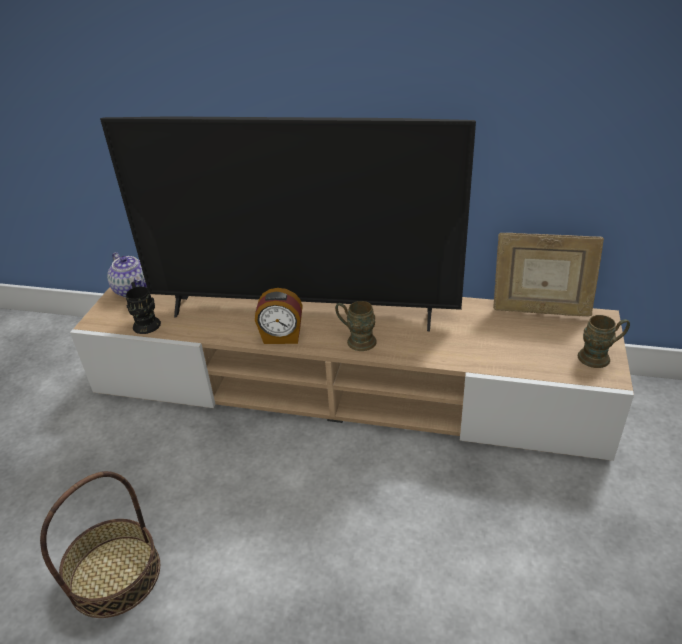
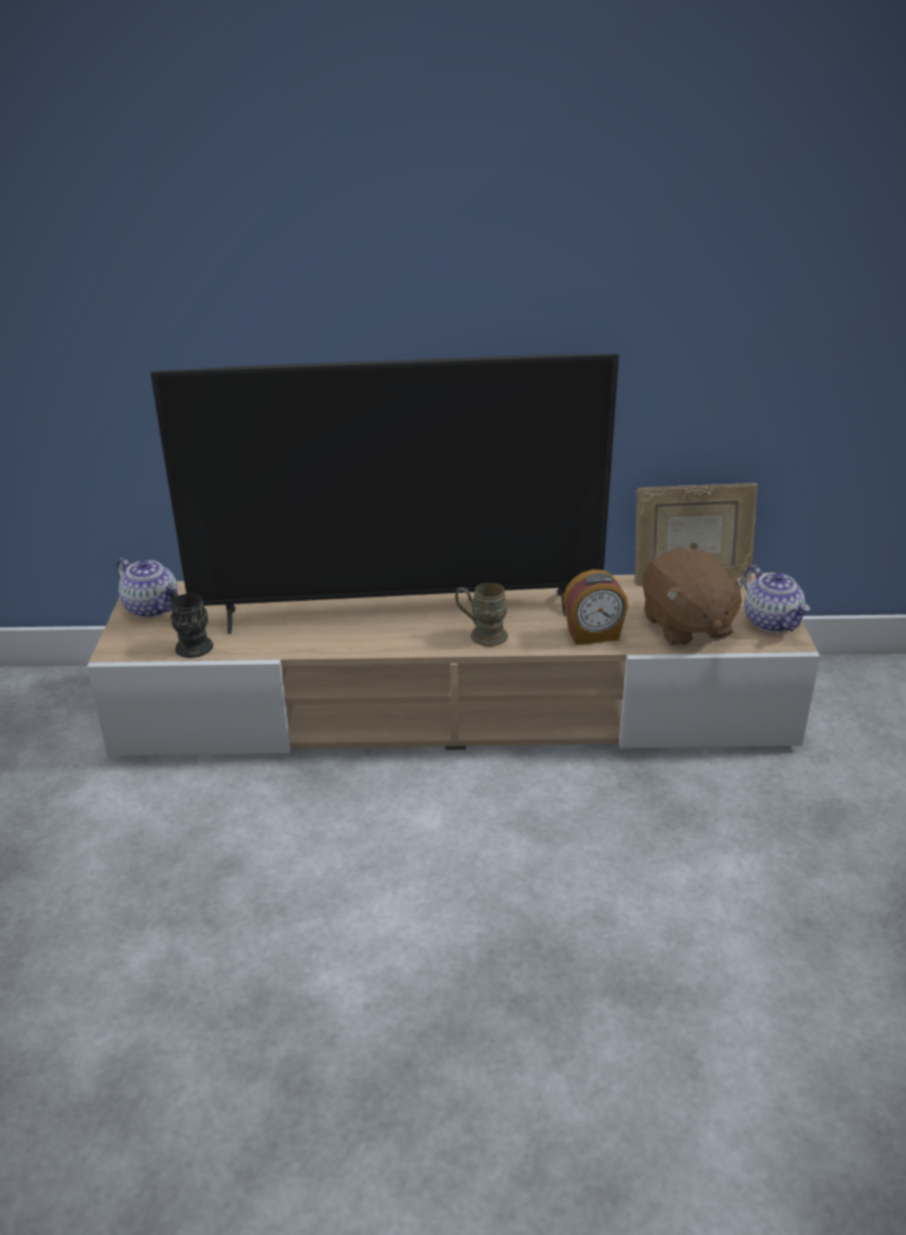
camera: 15 degrees left, 5 degrees down
(115, 575) = (235, 957): basket -> none
(282, 337) = (385, 642): alarm clock -> alarm clock (593, 635)
(523, 351) = (686, 626): none -> brown plush toy
(599, 356) = (772, 622): brown mug -> teapot

